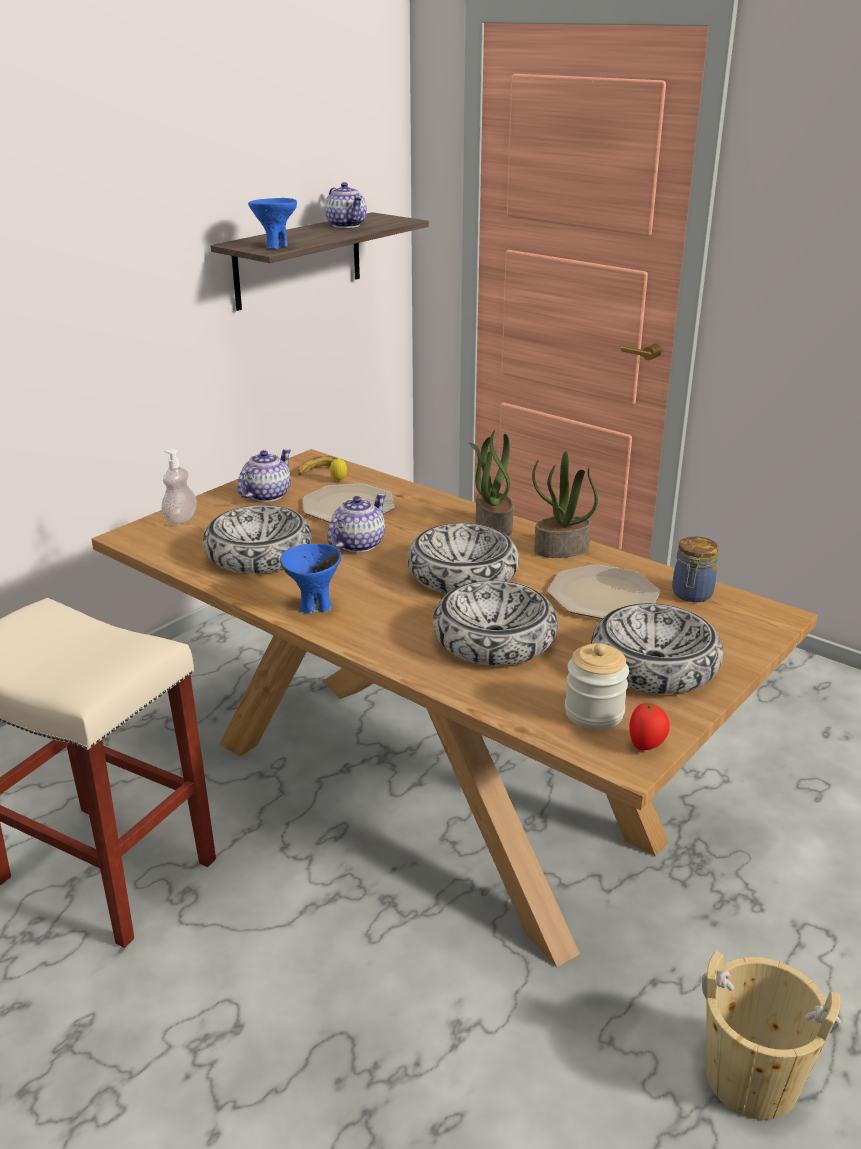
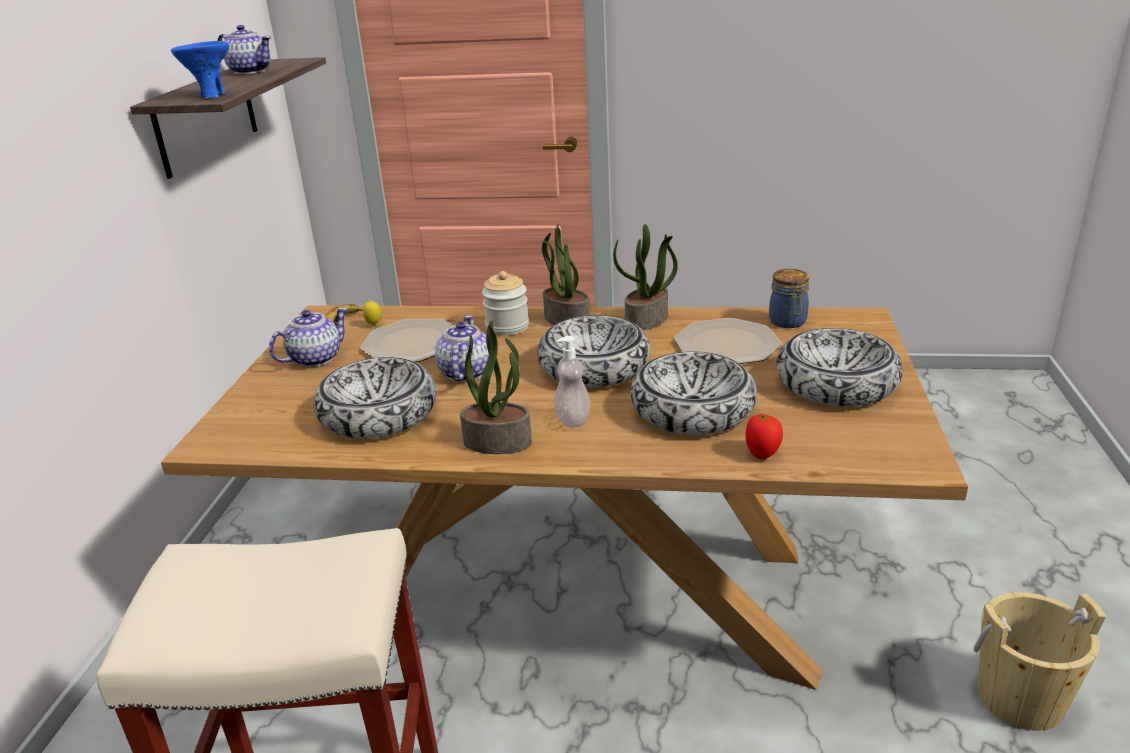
camera: 30 degrees left, 0 degrees up
(180, 519) = (248, 409): soap dispenser -> soap dispenser (573, 419)
(266, 495) = (314, 358): teapot -> teapot turned 45 degrees clockwise
(314, 607) = (498, 441): blue bowl -> potted plant
(594, 713) = (847, 437): jar -> jar (507, 327)
(646, 746) = (917, 446): tomato -> tomato (762, 454)

